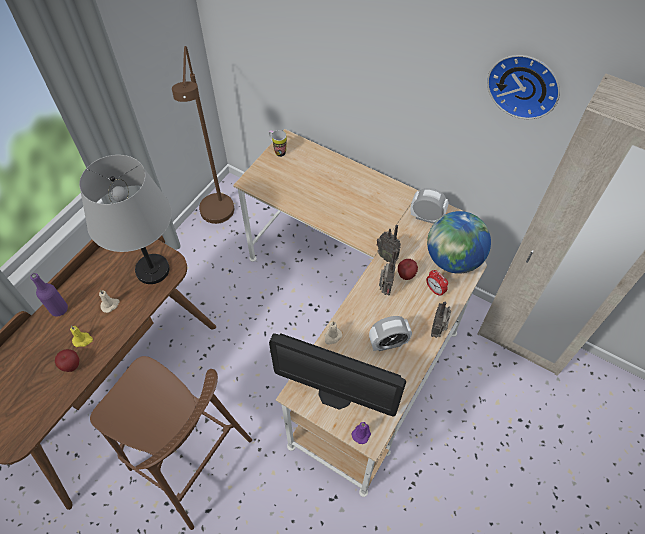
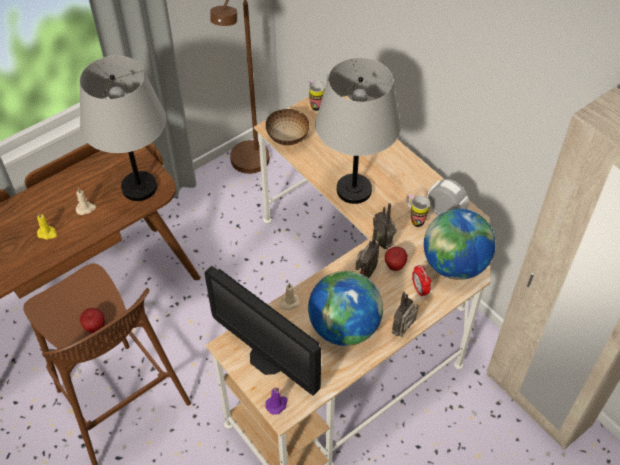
camera: 20 degrees right, 5 degrees down
(59, 309) = (37, 199): purple bottle -> none
(72, 365) = (28, 253): apple -> apple (95, 328)
(267, 188) = (288, 139): none -> bowl
(344, 218) = (354, 190): none -> grey table lamp
(388, 343) = (344, 327): alarm clock -> globe
(404, 229) = (414, 219): none -> mug
(524, 84) = (549, 83): wall clock -> none

